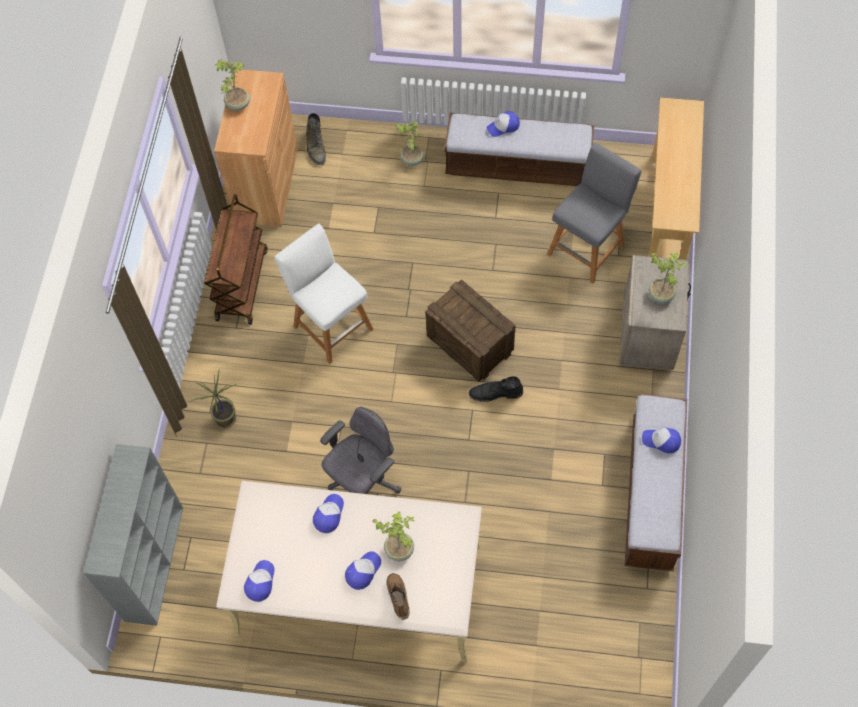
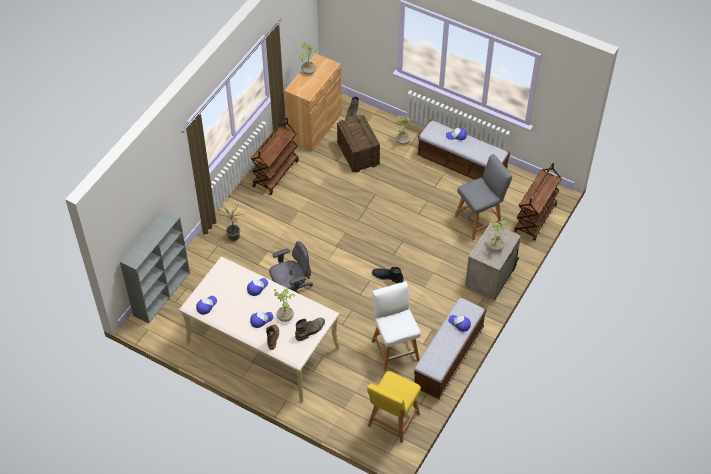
camera: 20 degrees right, 10 degrees down
(330, 325) = (313, 210): white stool -> white stool (394, 348)
(451, 557) = (310, 330): none -> green boot
(470, 343) = (386, 246): crate -> crate (358, 154)
(619, 637) = (392, 421): none -> yellow stool
(666, 214) = (535, 219): beige console table -> brown cart

